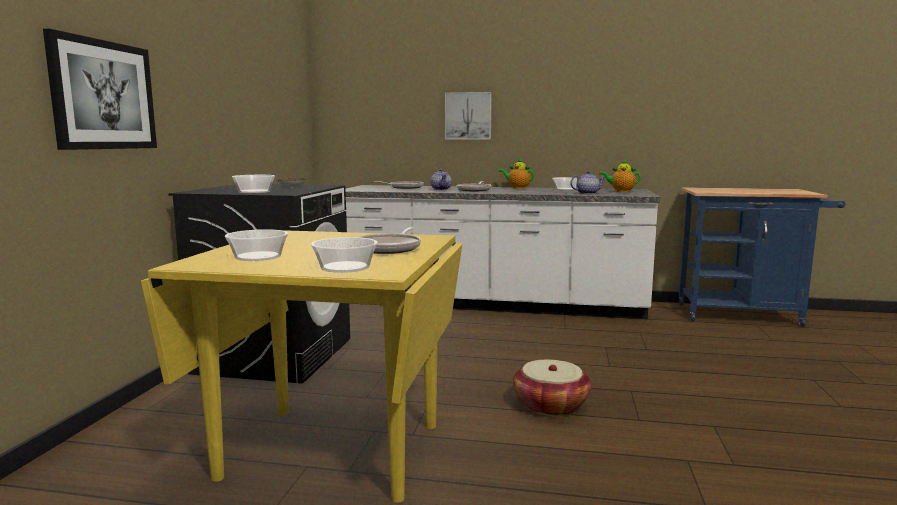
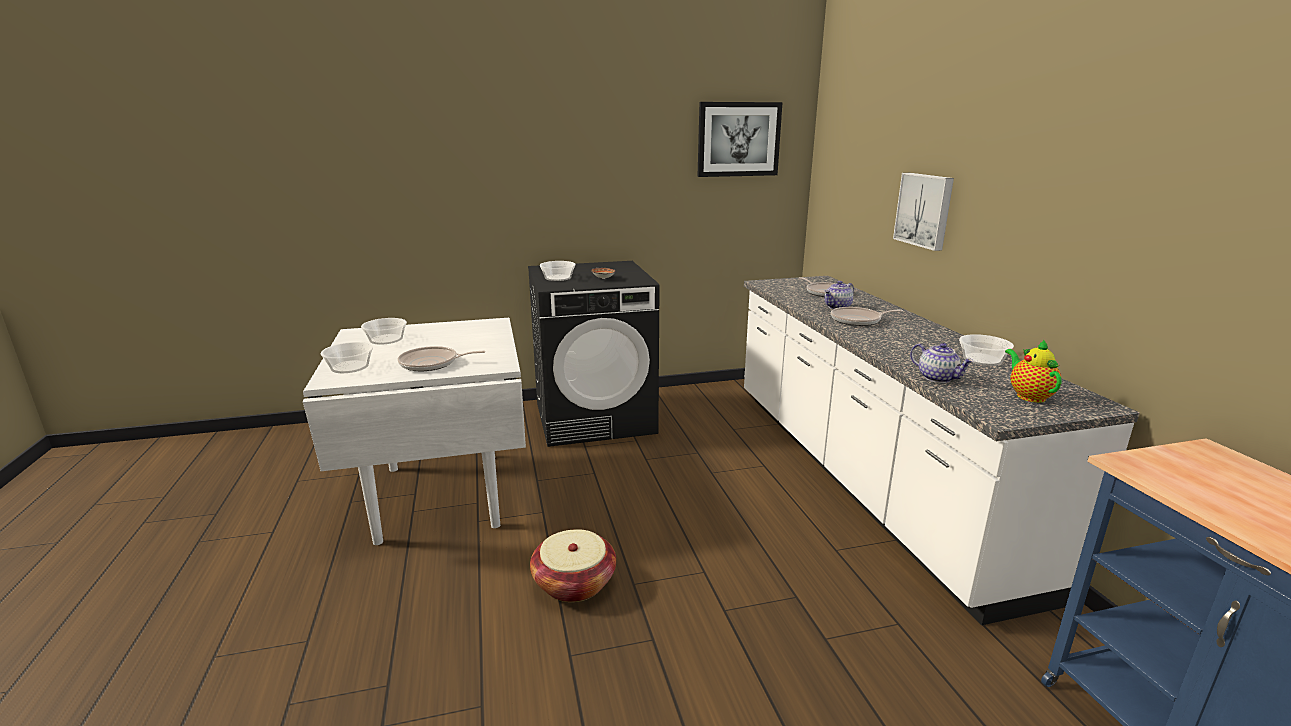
camera: 65 degrees right, 10 degrees up
(103, 95) = (470, 193): picture -> picture (738, 139)
(333, 449) = (442, 495): yellow dining table -> white dining table
(517, 188) = (937, 333): teapot -> none

